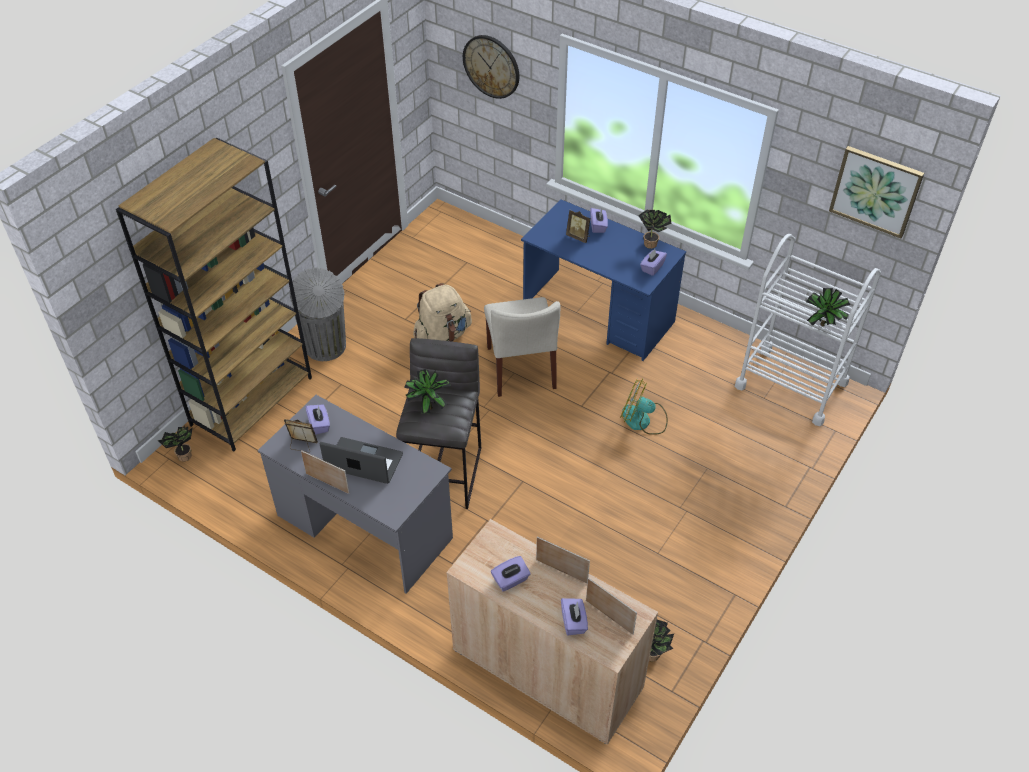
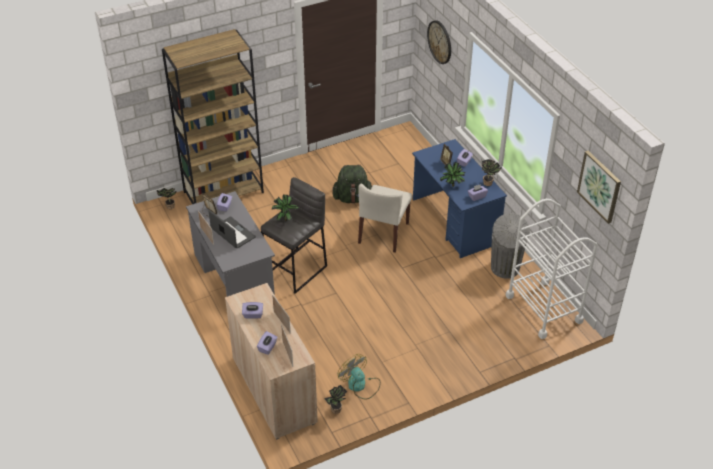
camera: 30 degrees right, 5 degrees down
(326, 347) = (283, 180): grey trash can -> grey trash can (505, 269)
(442, 335) = (352, 198): beige backpack -> green backpack
(643, 420) = (432, 290): fan -> fan (360, 385)
(823, 327) = (547, 266): potted plant -> potted plant (452, 187)

